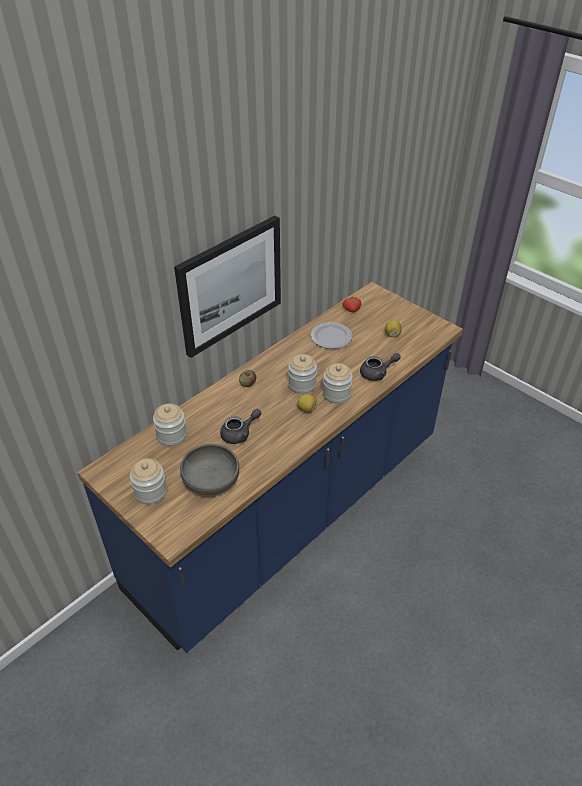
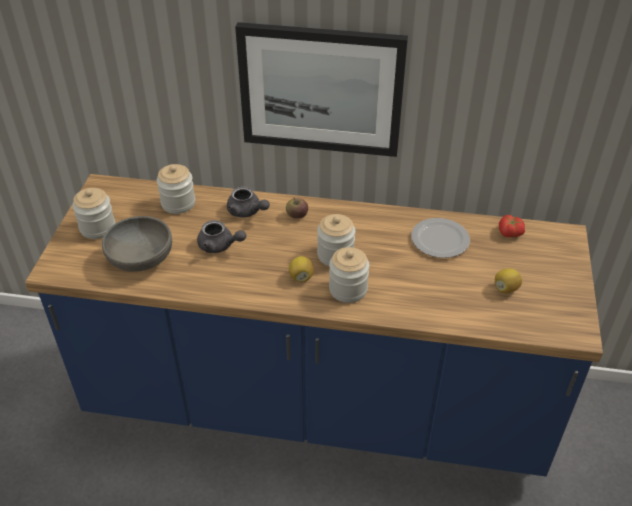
camera: 55 degrees right, 0 degrees up
(377, 373) = (420, 307): grey teapot -> grey teapot (247, 212)

